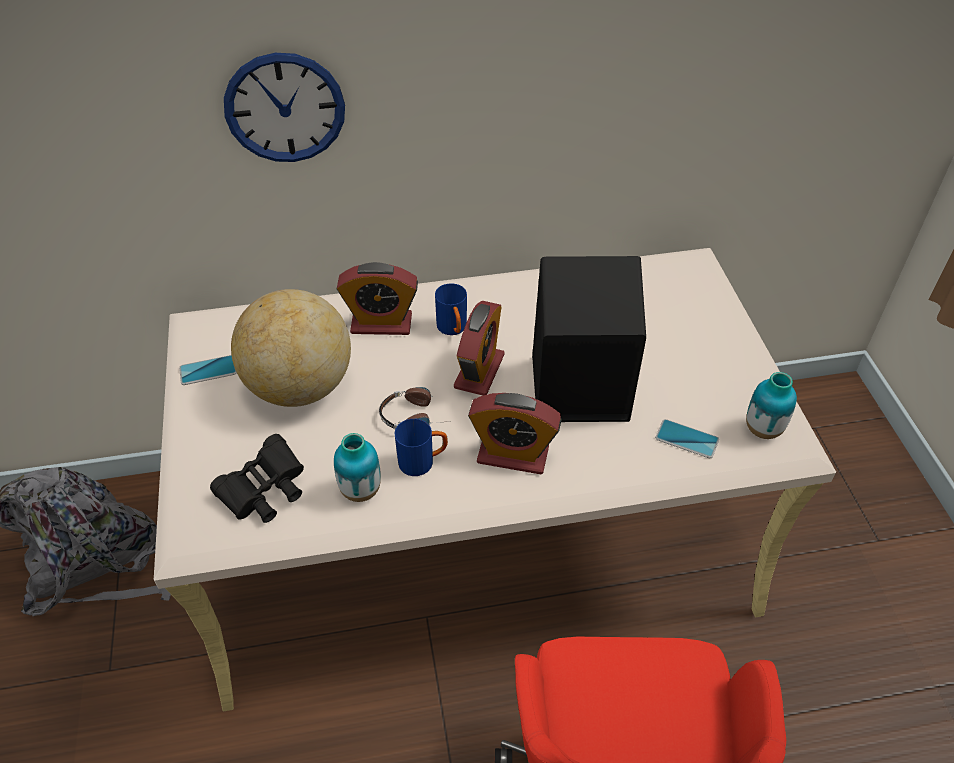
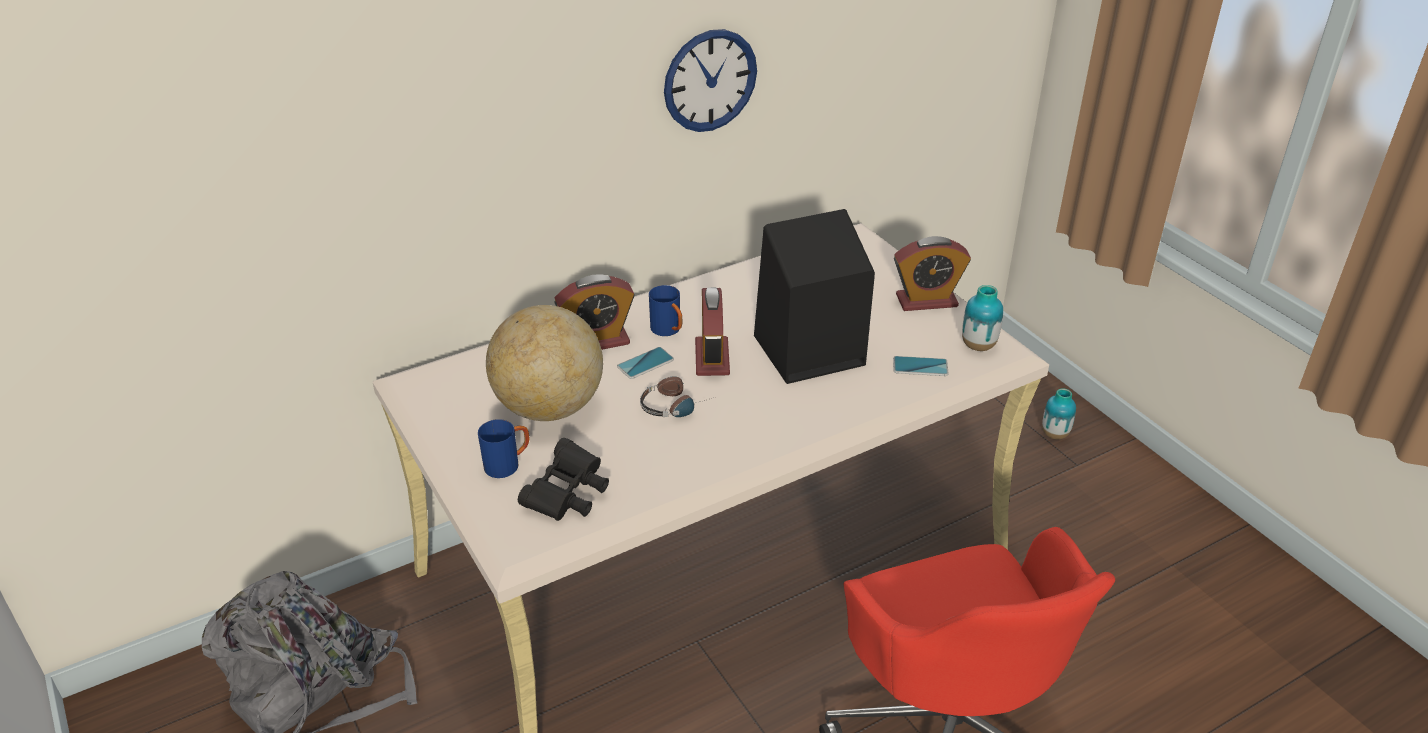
camera: 20 degrees left, 10 degrees down
(208, 370) = (448, 415): phone -> phone (645, 363)
(285, 108) = (488, 141): wall clock -> wall clock (710, 80)
(360, 491) = (657, 472): vase -> vase (1054, 434)
(423, 461) = (701, 437): blue mug -> blue mug (508, 464)
(512, 455) = (779, 413): alarm clock -> alarm clock (926, 301)

